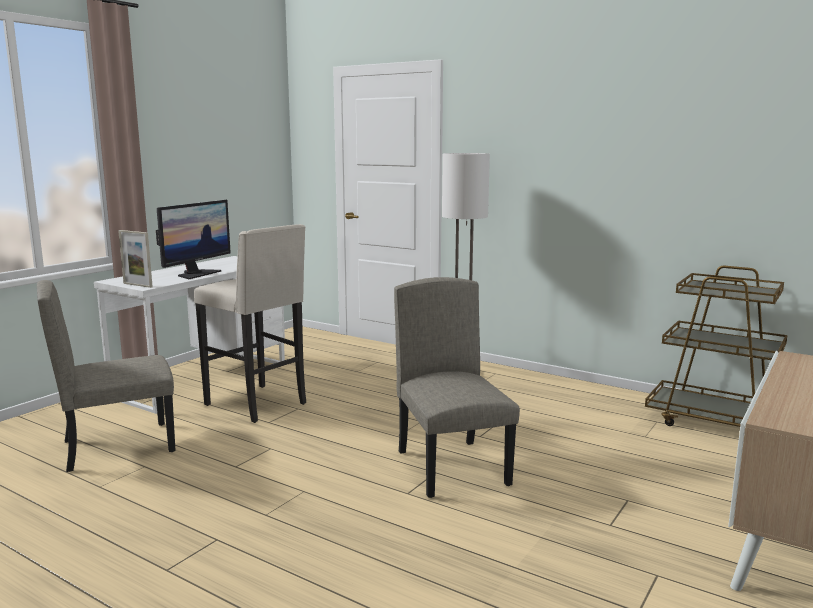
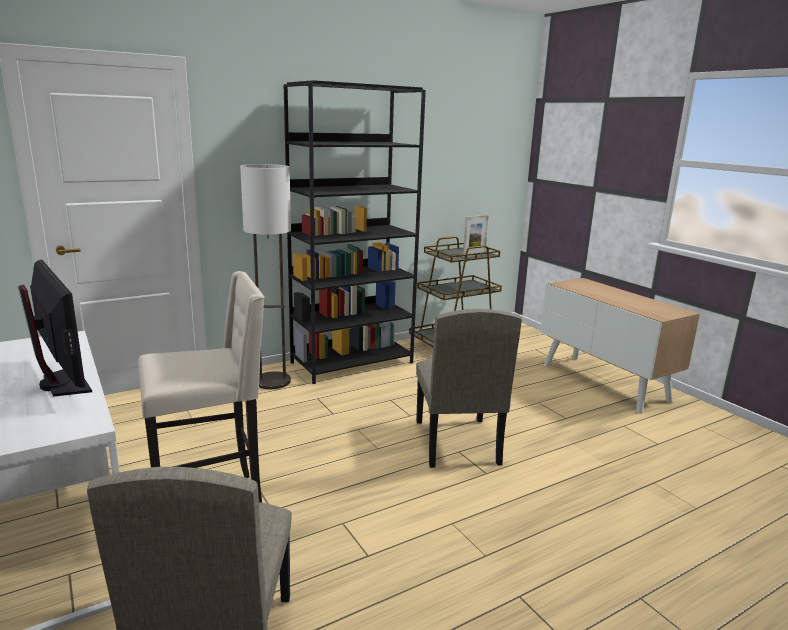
camera: 65 degrees left, 5 degrees up
(137, 285) = (66, 430): picture frame -> picture frame (474, 255)
(453, 467) = (456, 442): beige chair -> beige chair turned 105 degrees counterclockwise
(554, 388) = (352, 362): none -> black bookcase

